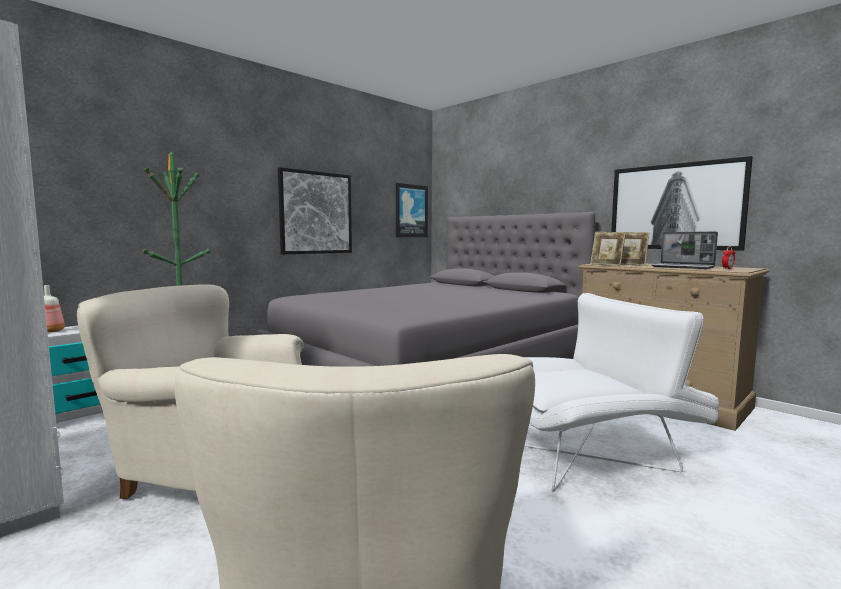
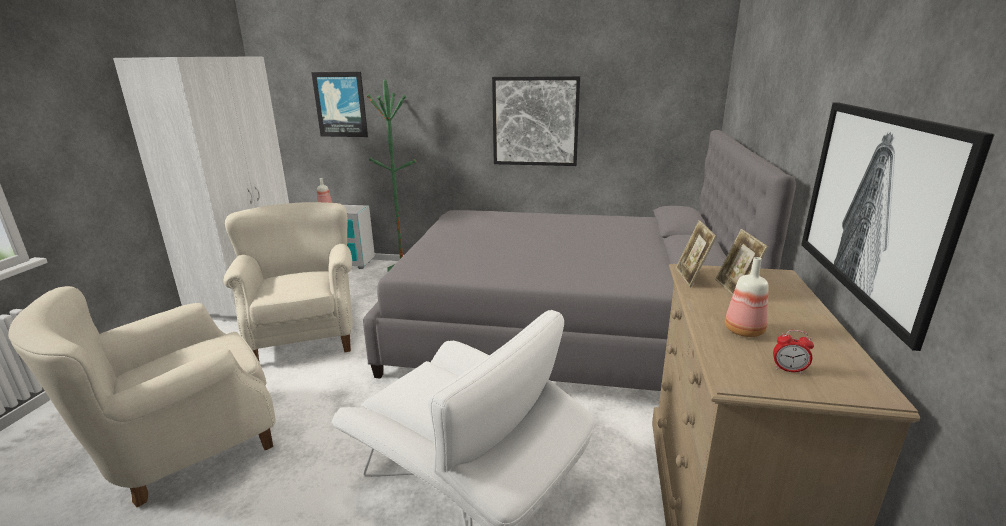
camera: 55 degrees right, 15 degrees up
(411, 211) = (680, 114): picture -> picture (341, 104)
(683, 267) = (745, 331): laptop -> bottle

